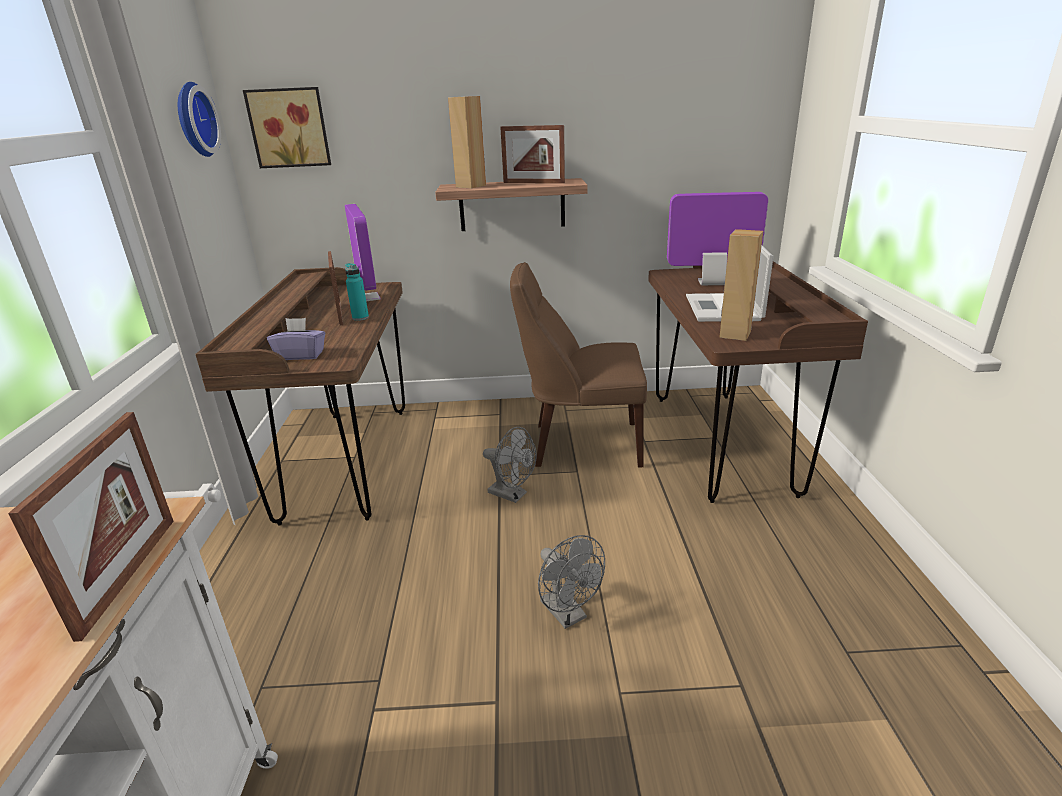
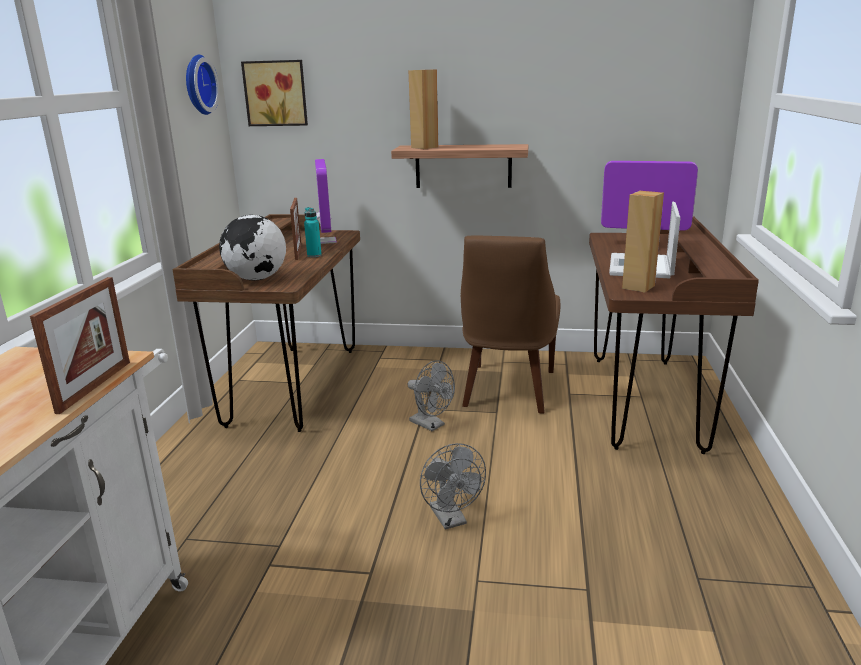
camera: 10 degrees right, 5 degrees down
(301, 355) = (256, 279): purple tissue box -> globe
(533, 182) = (481, 146): picture frame -> none
(581, 444) = (507, 390): brown chair -> brown chair turned 90 degrees counterclockwise

